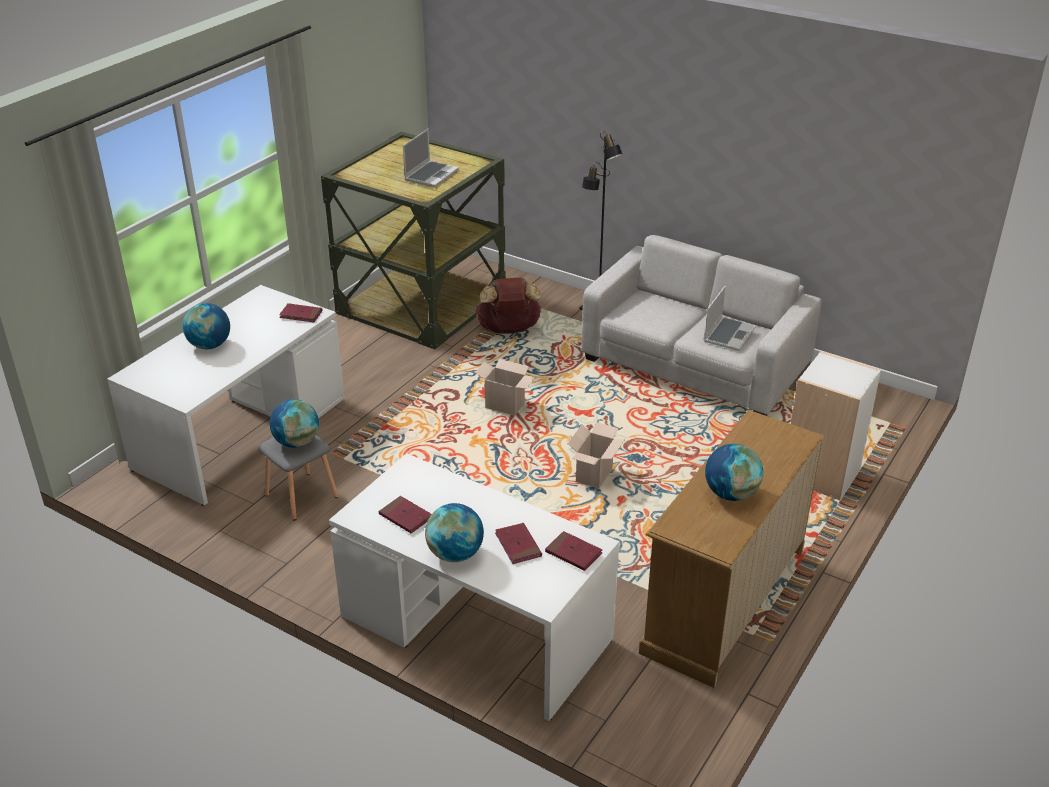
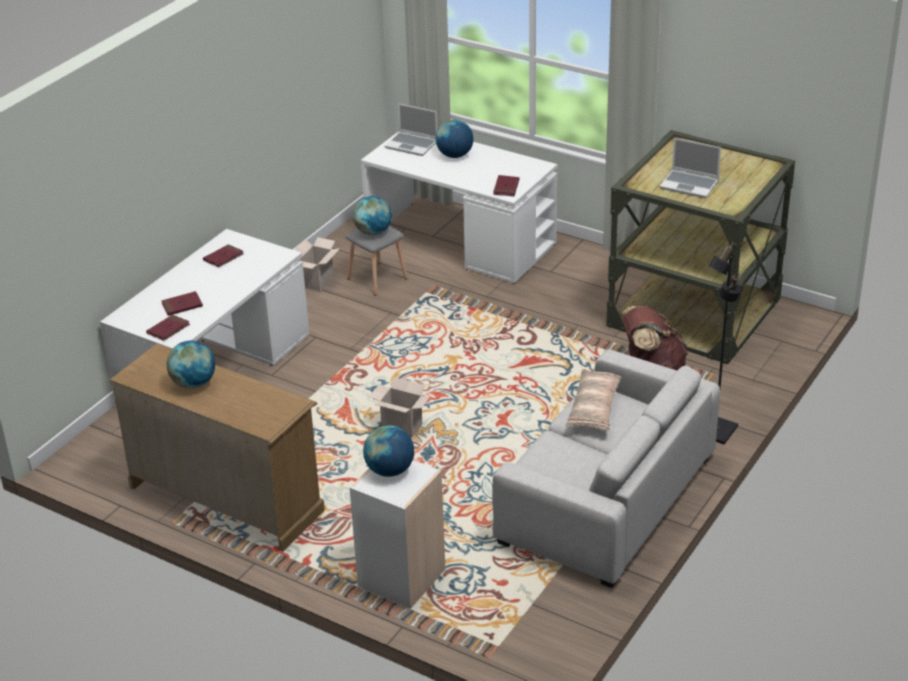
camera: 90 degrees right, 0 degrees up
(455, 554) = (178, 280): globe -> globe (389, 470)
(506, 406) = (511, 373): cardboard box -> cardboard box (318, 282)
(644, 317) = (594, 408): none -> pillow
(728, 334) = (563, 465): laptop -> laptop (412, 145)

